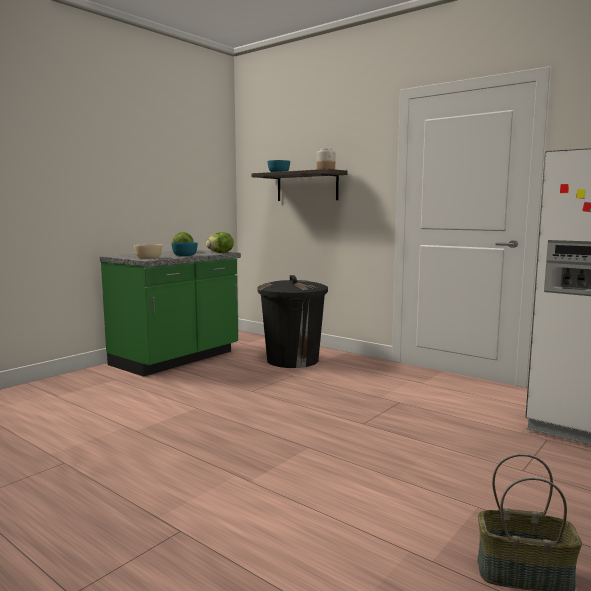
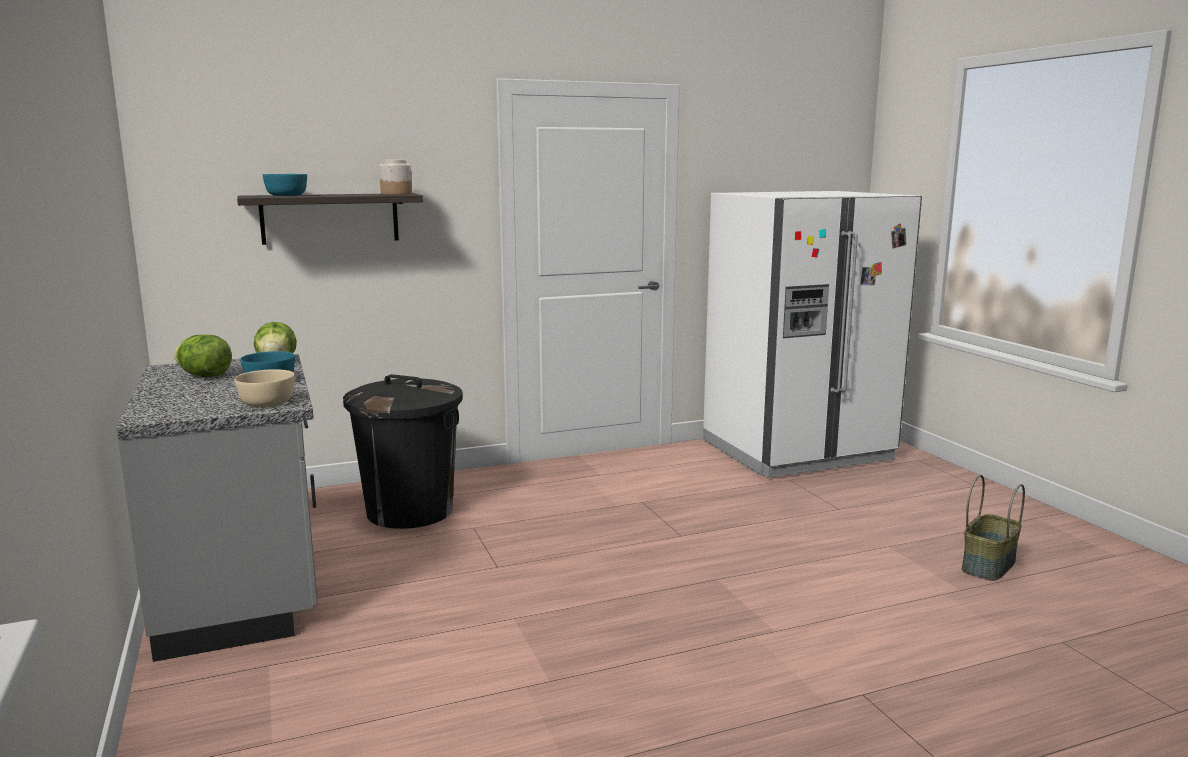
camera: 60 degrees left, 5 degrees up
(176, 359) = (243, 589): green counter -> grey counter

